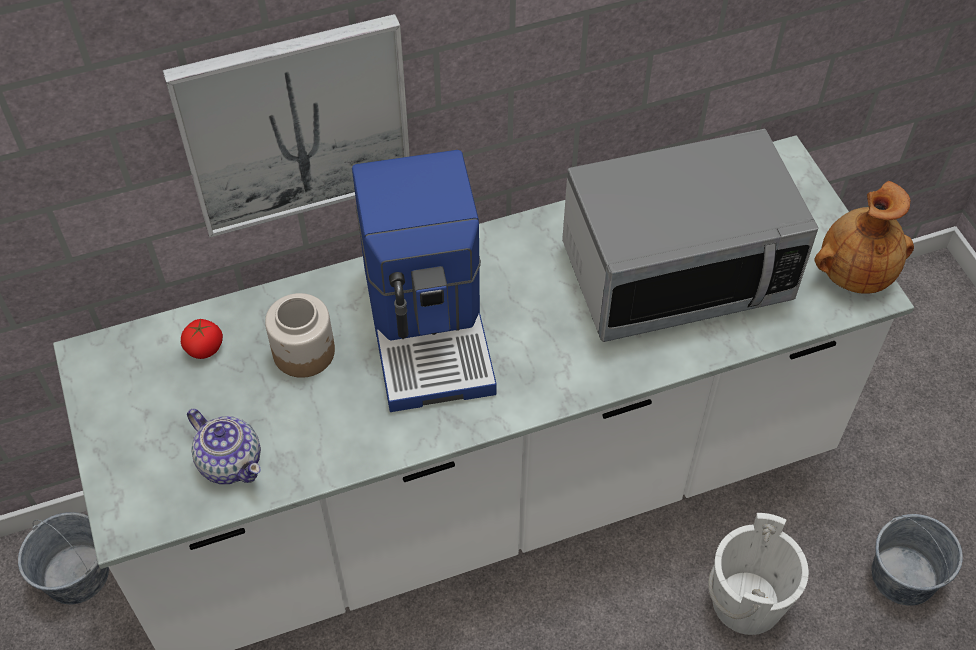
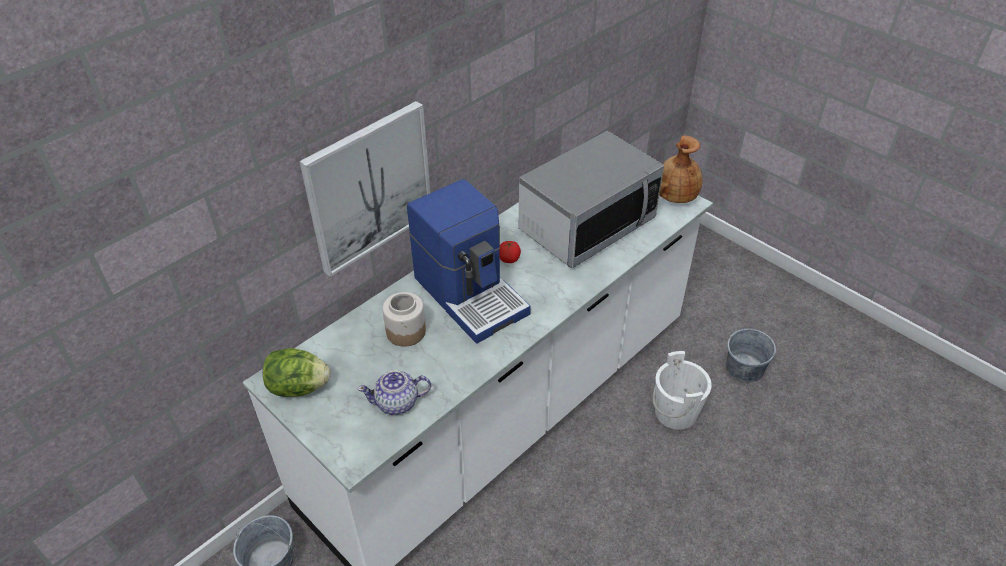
camera: 25 degrees left, 10 degrees down
(117, 381) = (298, 387): none -> lettuce
(204, 348) = (343, 351): tomato -> tomato (509, 259)
(230, 461) = (397, 403): teapot -> teapot turned 150 degrees clockwise

